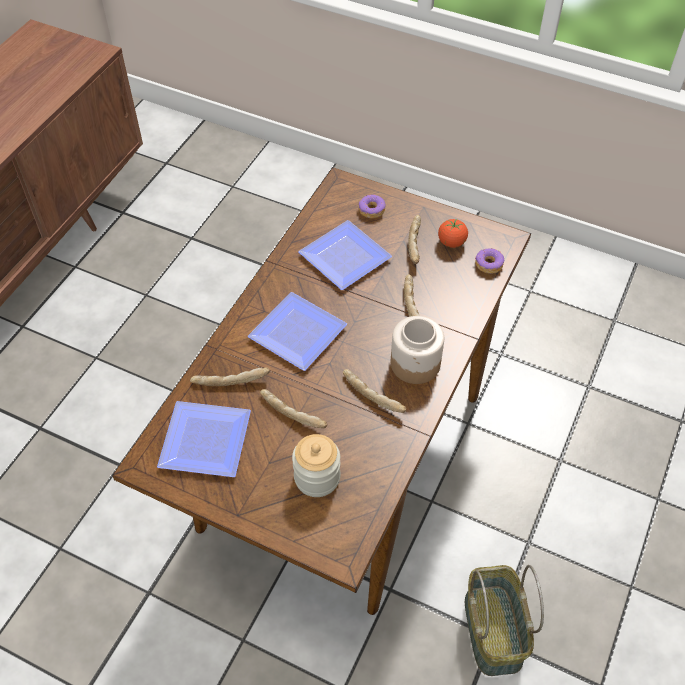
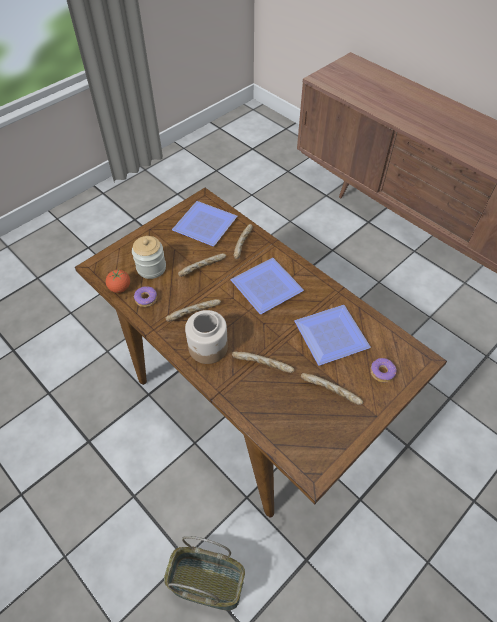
camera: 110 degrees right, 0 degrees up
(451, 242) = (323, 422): tomato -> tomato (120, 288)
(488, 264) = (287, 442): donut -> donut (146, 299)
(491, 629) = (92, 442): basket -> basket (208, 582)

